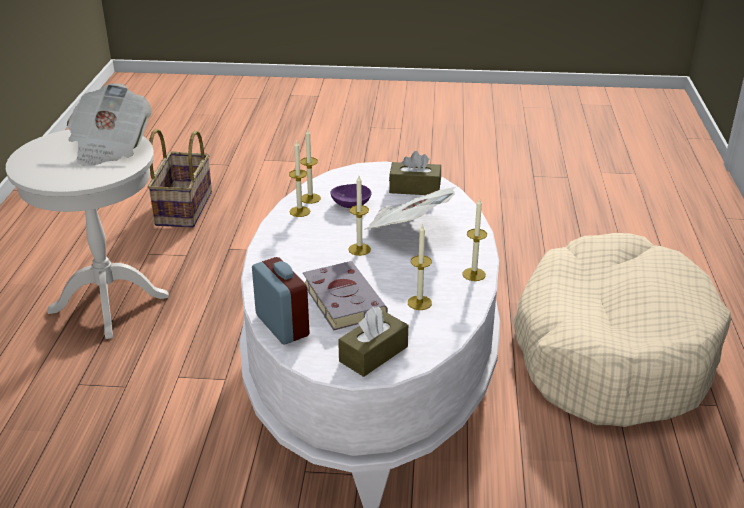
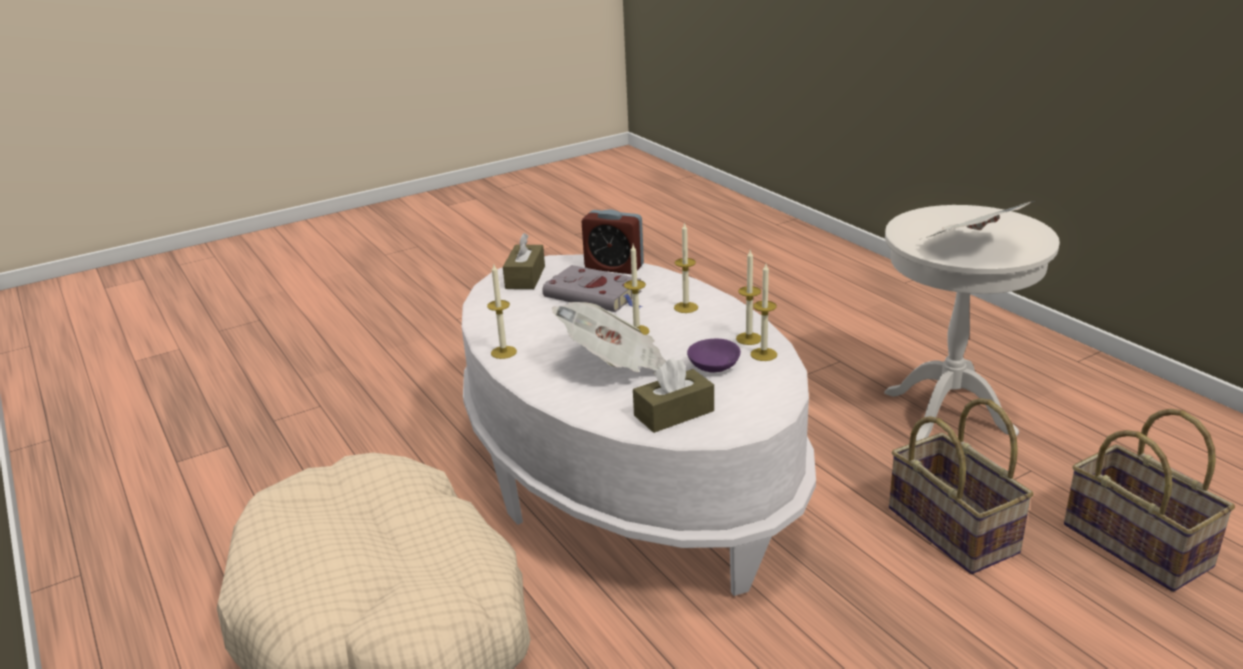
camera: 145 degrees right, 5 degrees down
(244, 249) = (954, 530): none -> basket
(419, 303) = (528, 315): candle -> candle (686, 307)

